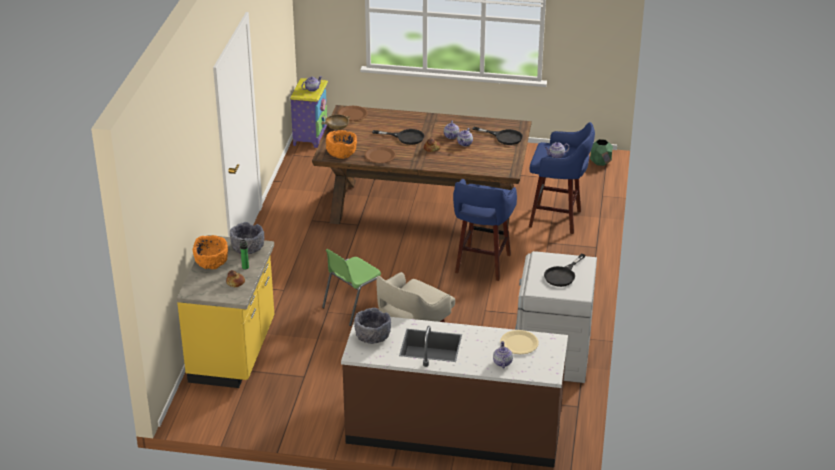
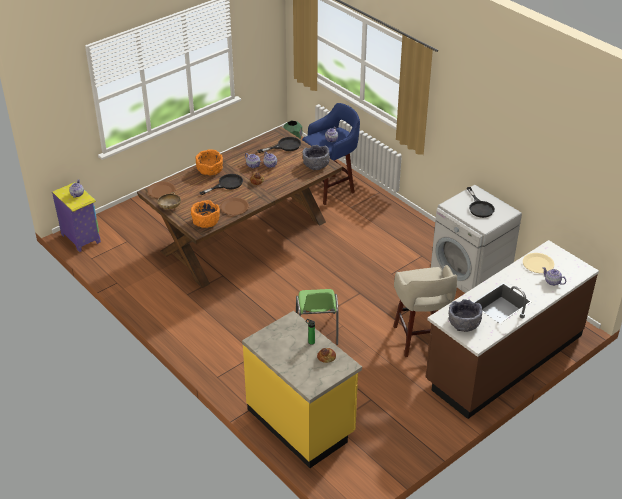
camera: 50 degrees left, 5 degrees up
(212, 262) = (283, 356): orange bowl -> orange bowl (210, 170)
(247, 248) = (286, 328): grey bowl -> grey bowl (316, 165)
(482, 265) = (341, 247): blue stool -> none

